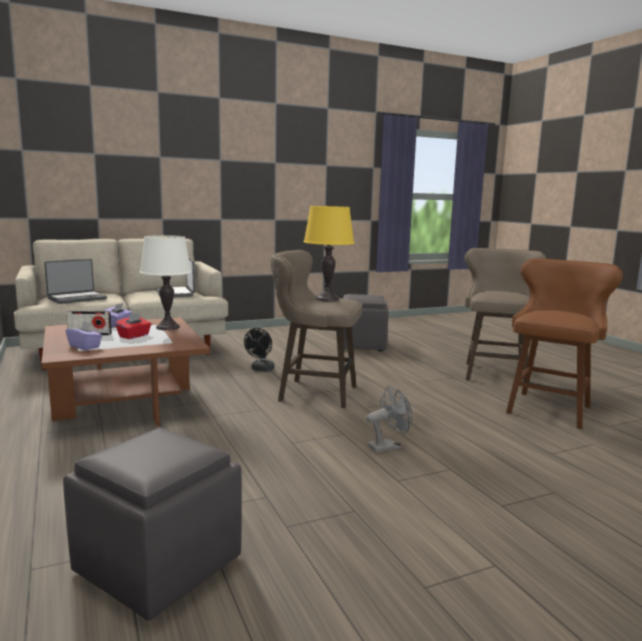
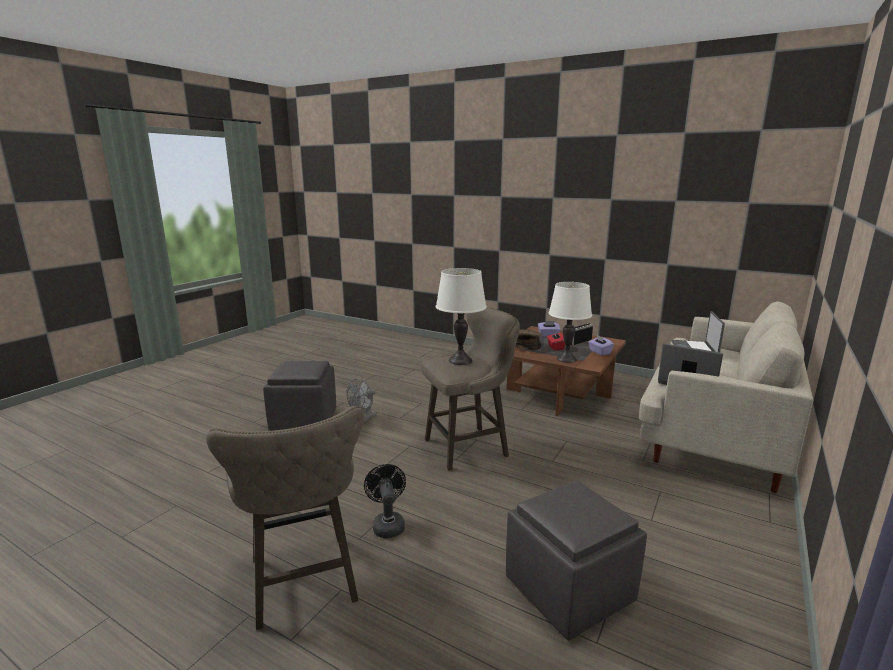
camera: 145 degrees right, 5 degrees up
(156, 565) = (402, 357): grey ottoman -> grey ottoman (305, 420)
(159, 343) = (524, 346): none -> brown bowl
(261, 369) = (562, 459): black fan -> black fan (387, 524)
(327, 299) = (460, 360): yellow table lamp -> white table lamp
(550, 408) = (233, 514): brown stool -> none

